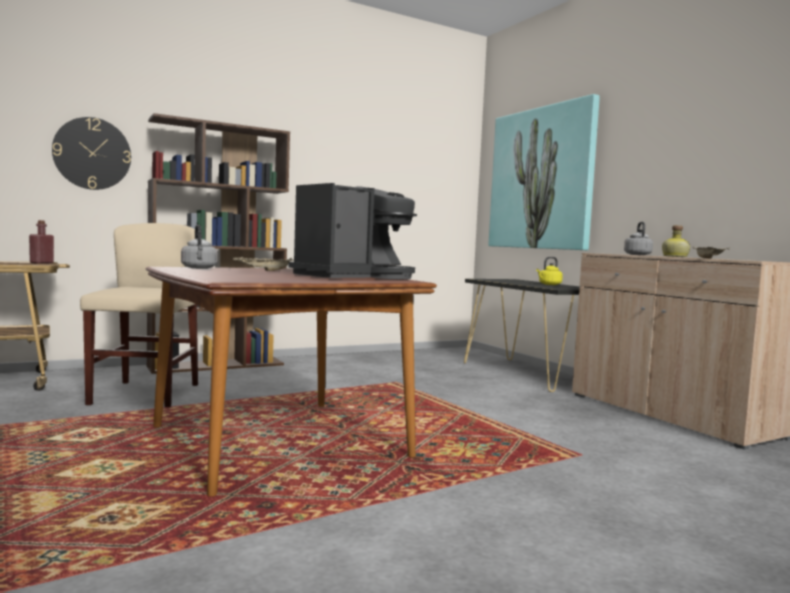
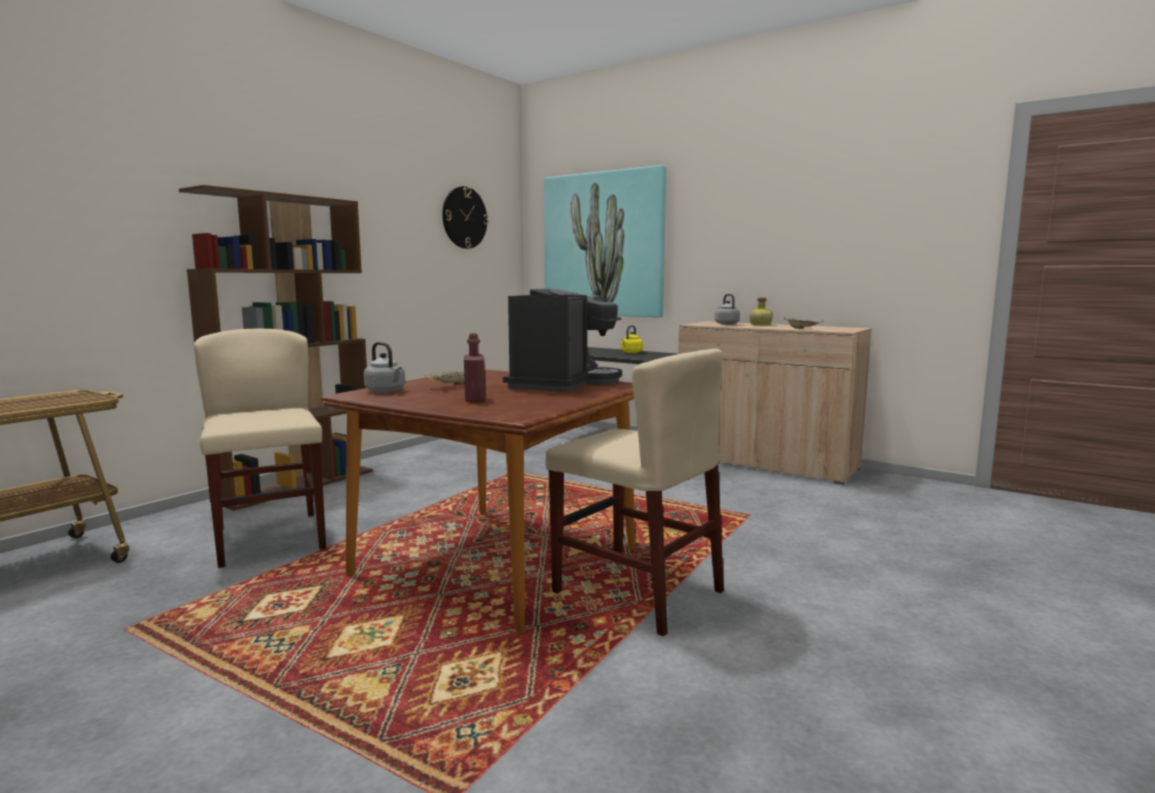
camera: 25 degrees left, 5 degrees up
(41, 263) = (80, 395): red bottle -> red bottle (475, 399)
(92, 153) = (106, 237): wall clock -> wall clock (464, 217)
(362, 491) = (637, 591): none -> beige chair

